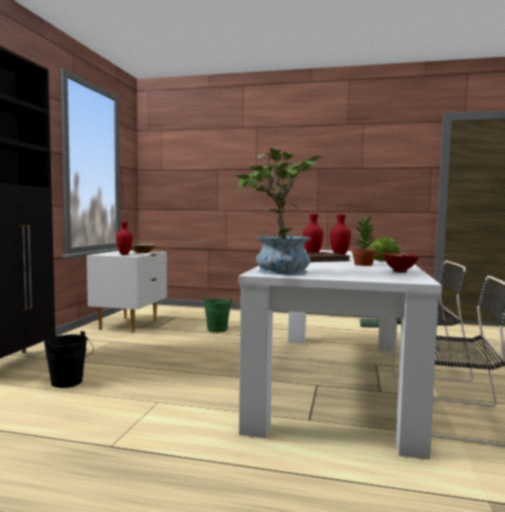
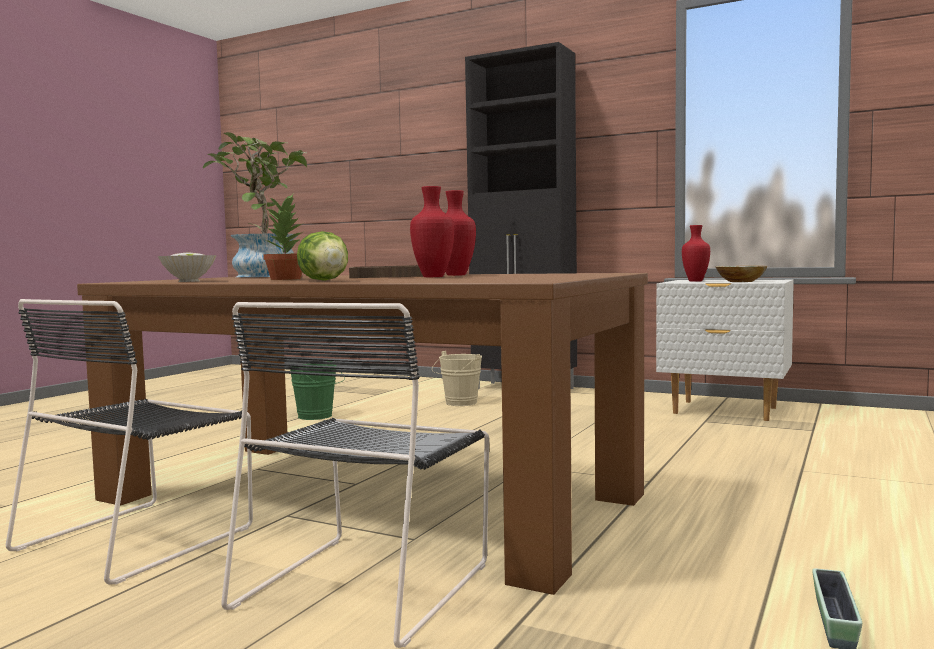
camera: 105 degrees right, 0 degrees up
(69, 383) = (458, 403): black bucket -> beige bucket
(218, 329) = (713, 451): green bucket -> green bucket (318, 416)
(337, 379) = (366, 497): white dining table -> brown dining table
(400, 271) = (188, 281): red bowl -> white bowl

